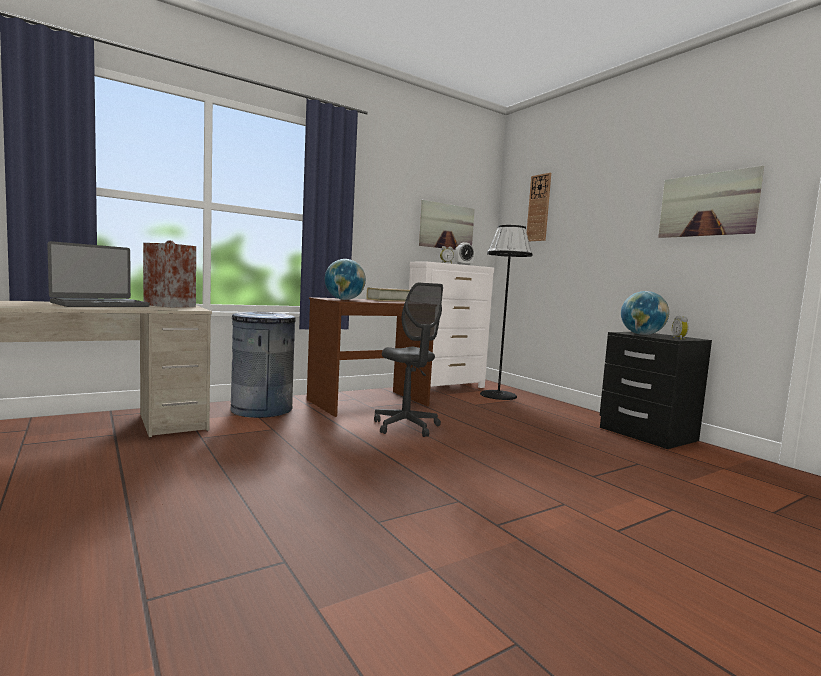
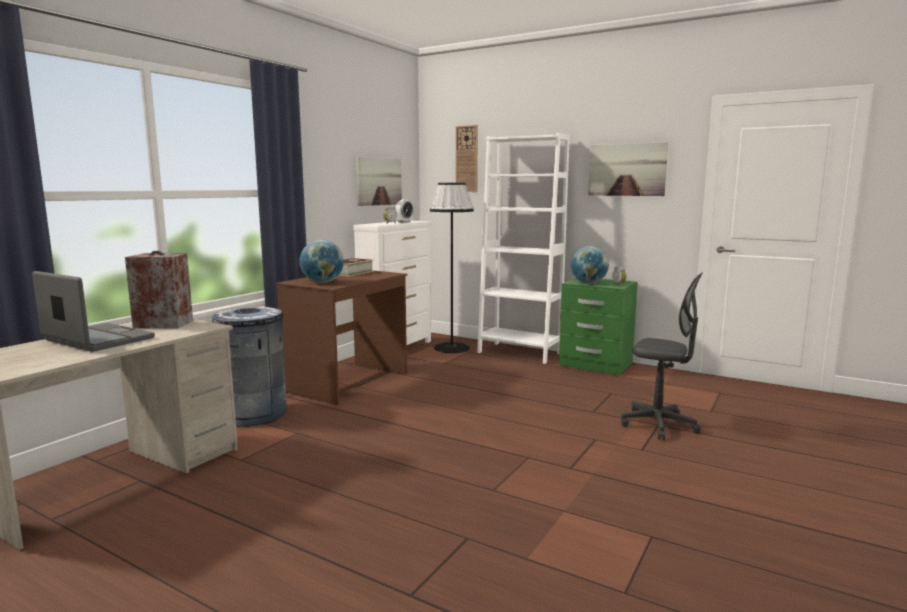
camera: 25 degrees left, 5 degrees up
(100, 305) = (97, 339): laptop -> laptop turned 75 degrees counterclockwise
(406, 426) = (413, 400): grey office chair -> grey office chair (658, 425)
(565, 410) = (519, 353): none -> white bookcase
(646, 434) = (595, 365): black nightstand -> green nightstand

